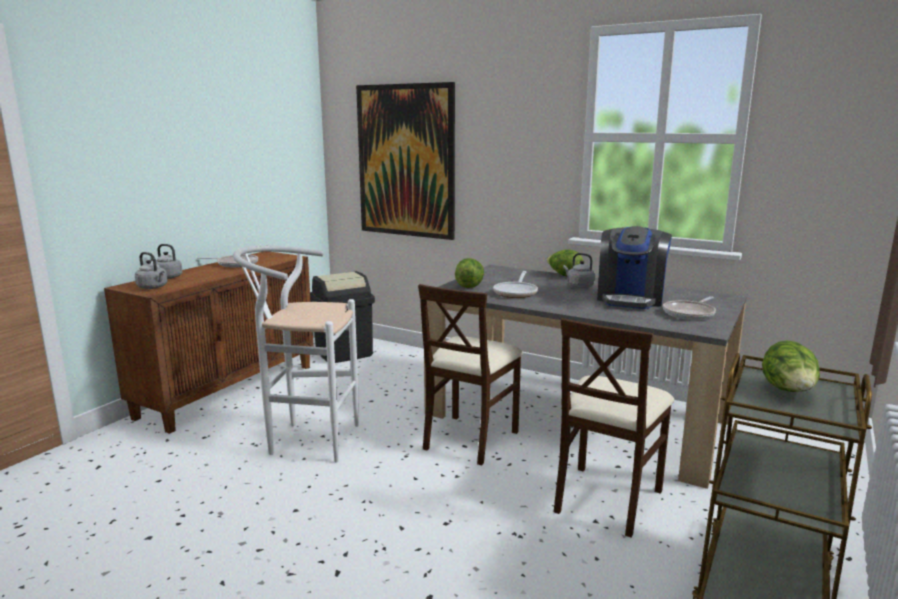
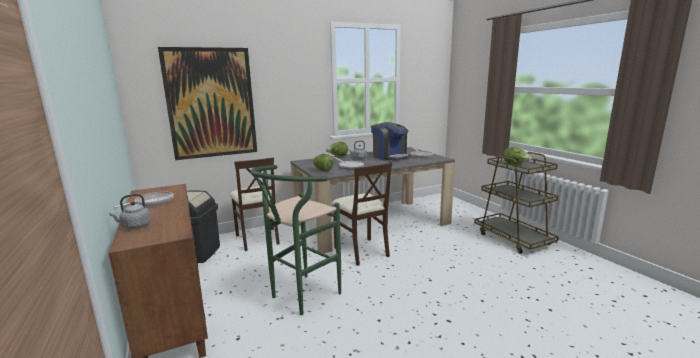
camera: 55 degrees left, 0 degrees up
(153, 287) = (161, 233): grey kettle -> none
(305, 440) = (300, 297): white stool -> green stool
(606, 499) = (442, 241): beige chair -> beige chair (258, 239)

